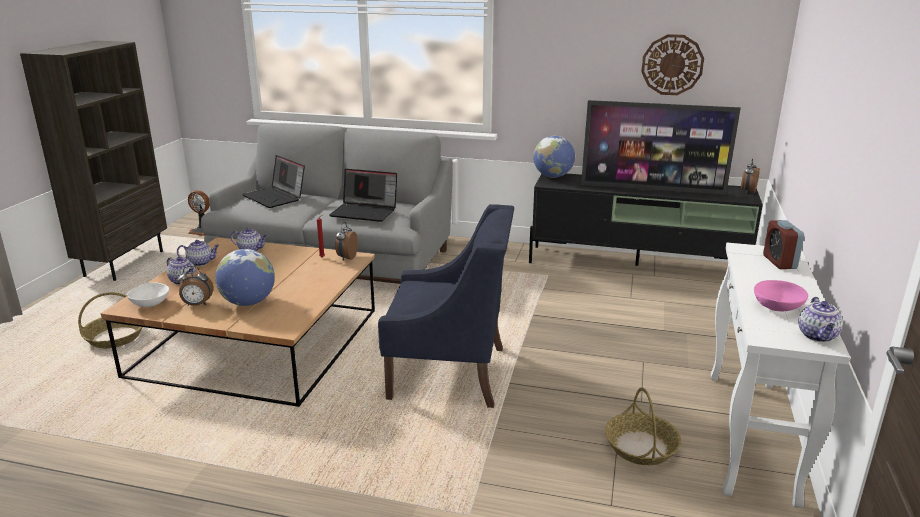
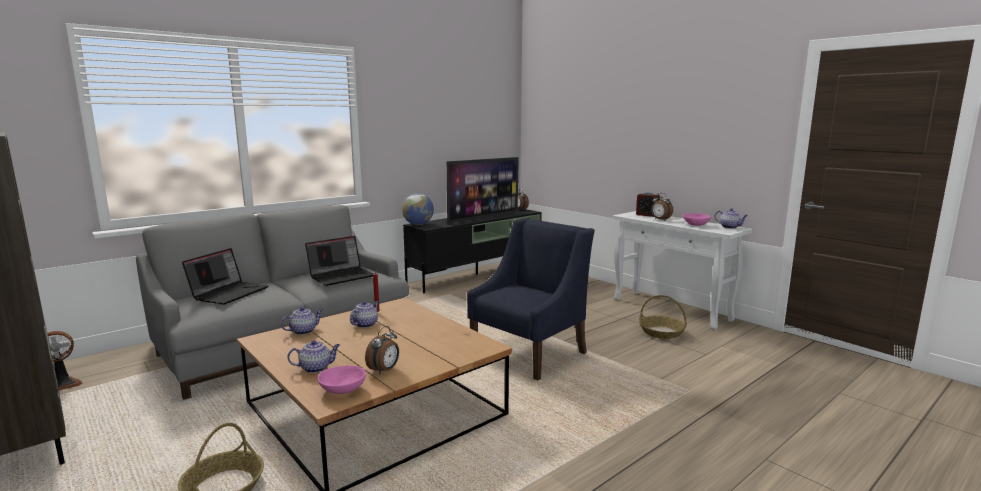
camera: 55 degrees left, 10 degrees down
(150, 304) = (342, 390): white bowl -> pink bowl
(201, 262) = (287, 354): teapot -> teapot (365, 324)
(248, 302) = (417, 350): globe -> none
(276, 197) = (229, 293): laptop -> laptop turned 60 degrees counterclockwise
(346, 258) = (394, 305): alarm clock -> alarm clock (660, 220)
(672, 65) = (470, 136): wall clock -> none

